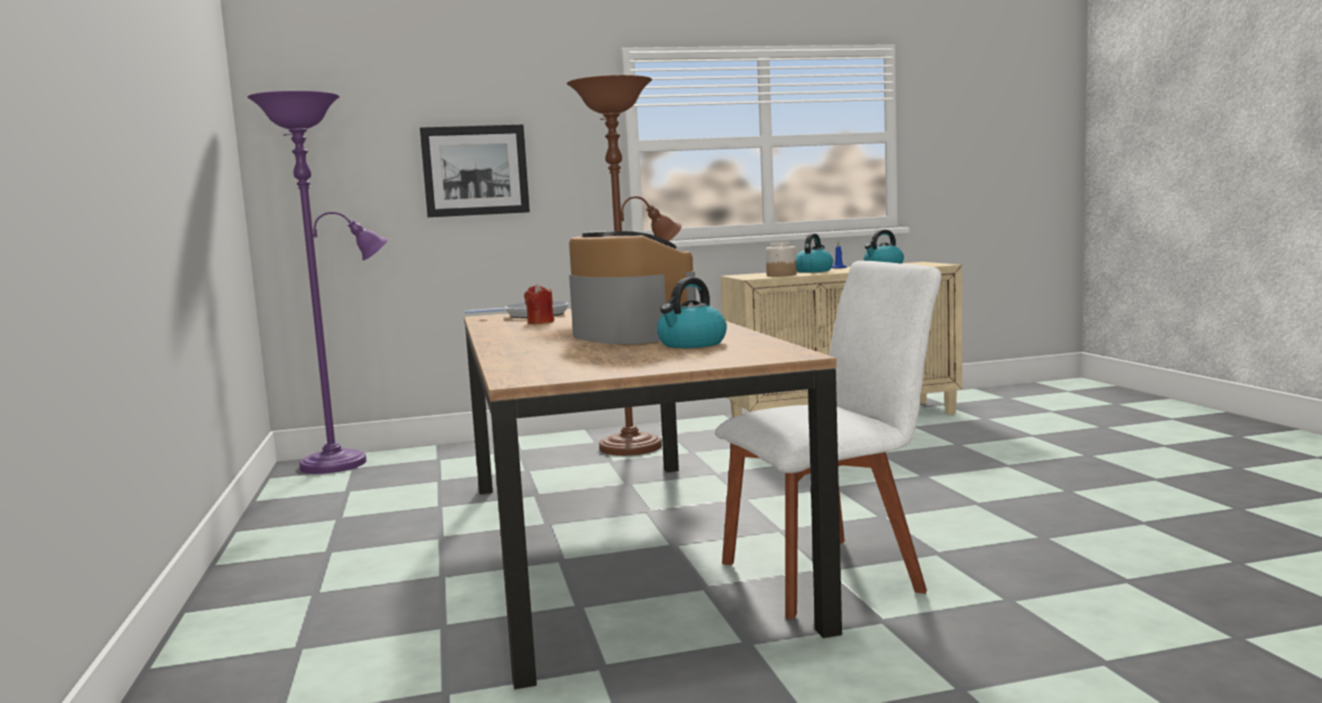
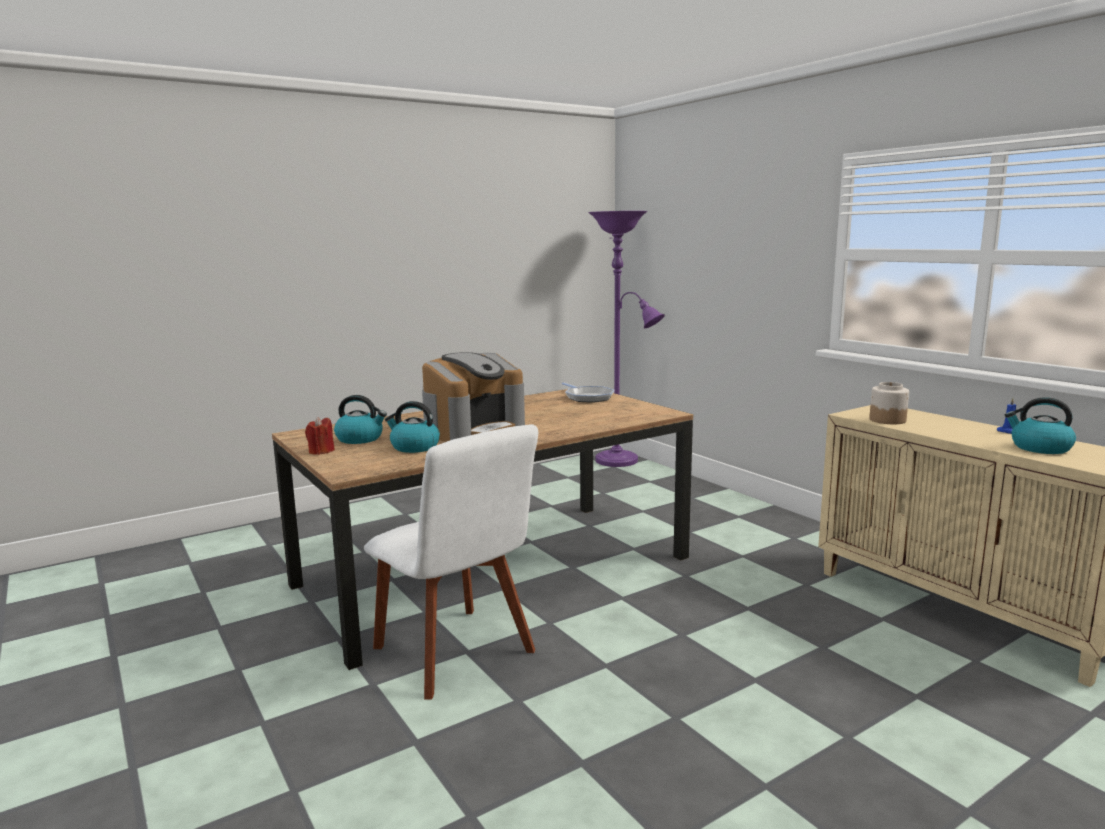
camera: 70 degrees right, 5 degrees up
(475, 170) = (724, 268): picture -> none
(540, 322) = (545, 404): red candle -> red candle (321, 451)
(637, 445) = (742, 532): brown floor lamp -> none
(813, 271) = (954, 426): kettle -> kettle (360, 439)

